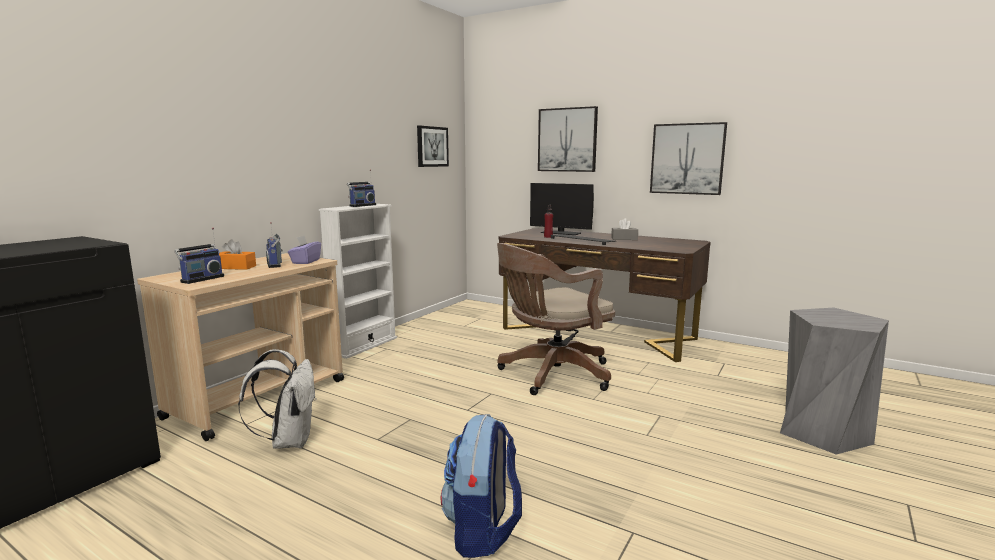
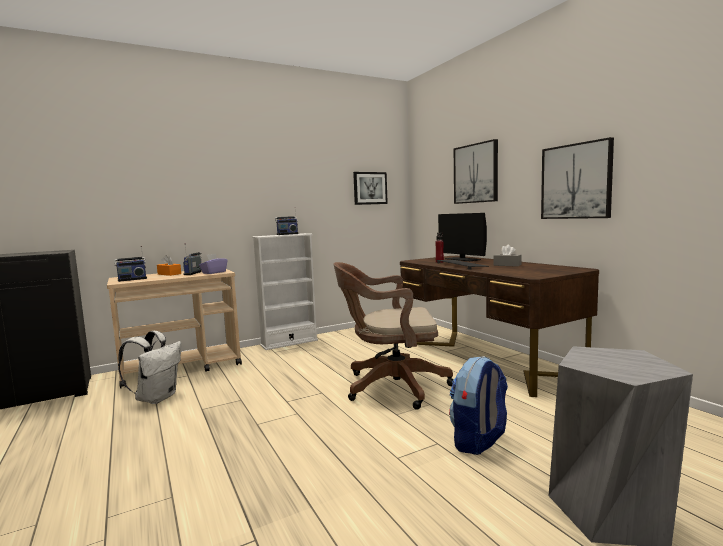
camera: 30 degrees right, 5 degrees down
(482, 530) = (162, 494): backpack -> backpack (479, 441)

